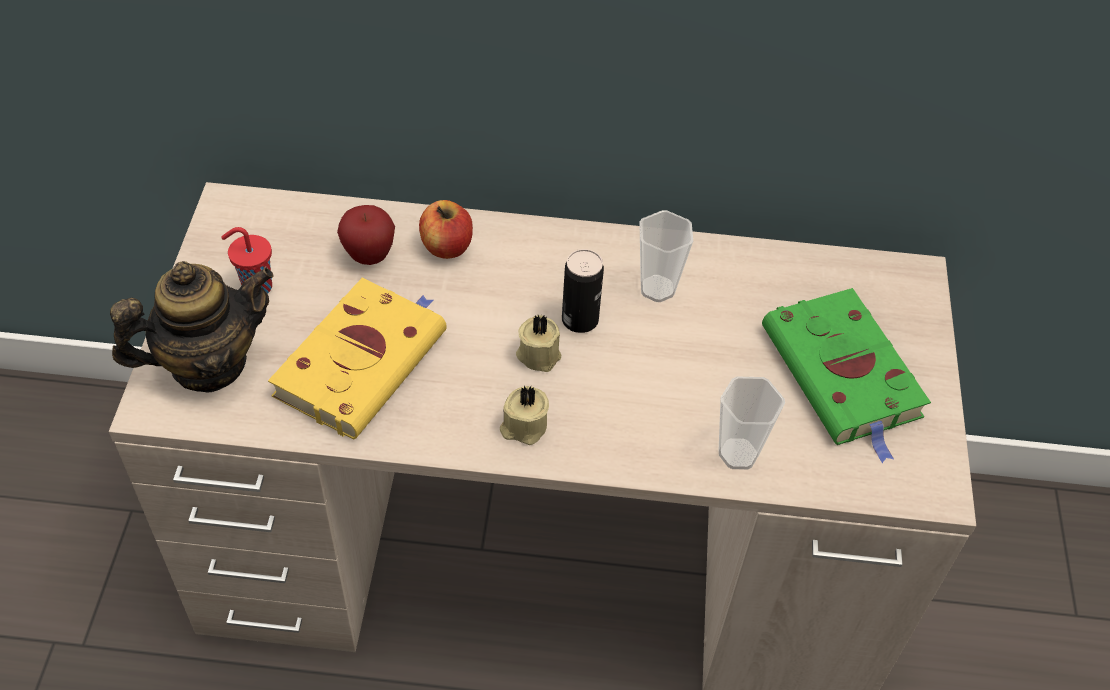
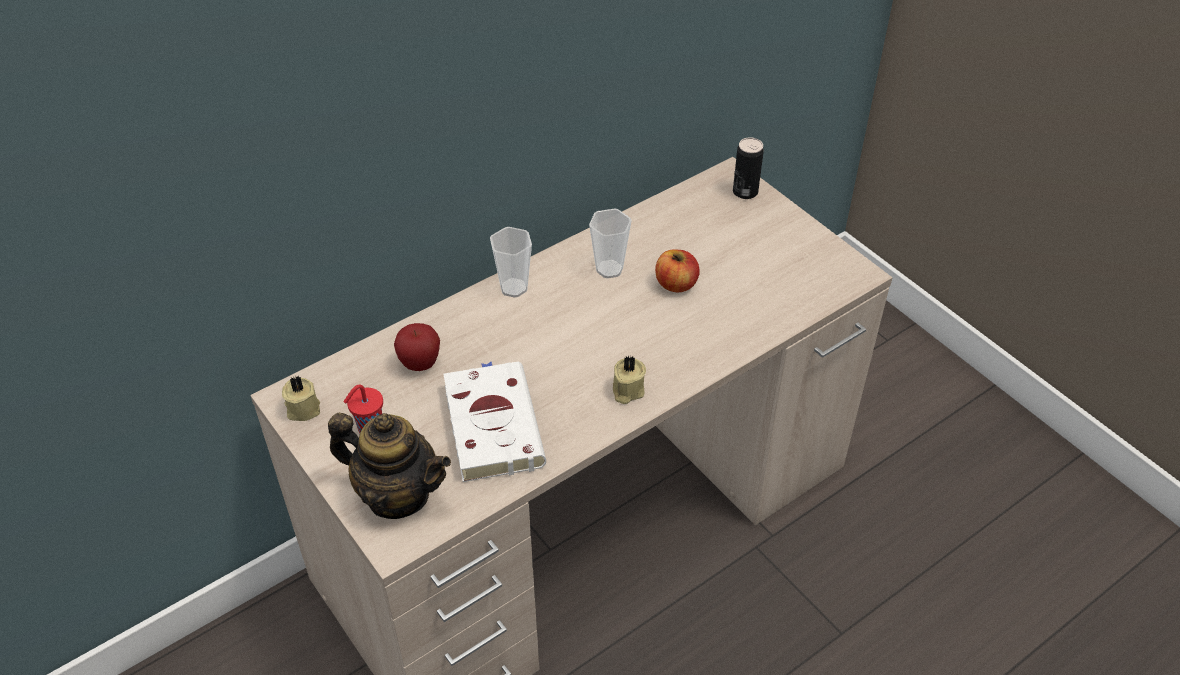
camera: 40 degrees left, 5 degrees down
(208, 364) = (397, 494): teapot -> teapot turned 90 degrees clockwise
(363, 360) = (492, 423): yellow book -> white book
(447, 246) = (461, 327): apple -> apple (676, 284)
(539, 353) = (587, 347): beige candle -> beige candle (302, 408)
(580, 320) = (588, 314): can -> can (745, 192)
(738, 454) = (750, 323): cup -> cup (513, 288)
(844, 377) = (755, 249): green book -> none

